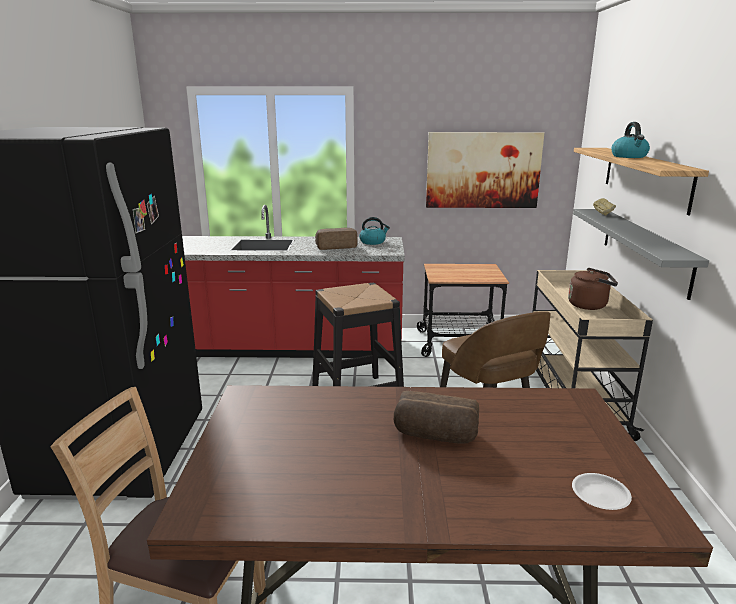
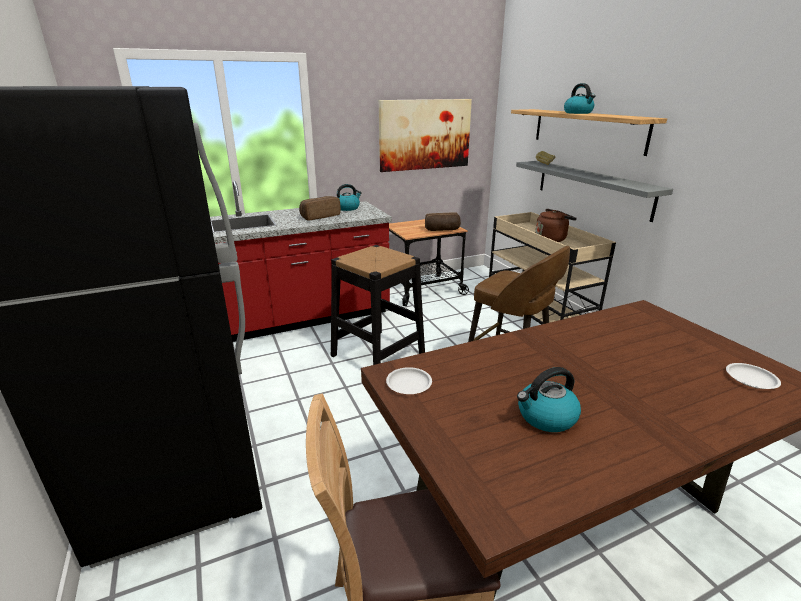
camera: 25 degrees left, 5 degrees up
(247, 407) = (408, 384): none -> white plate
(326, 463) = (546, 417): none -> kettle
(435, 436) = (593, 366): bread -> bread (442, 230)

